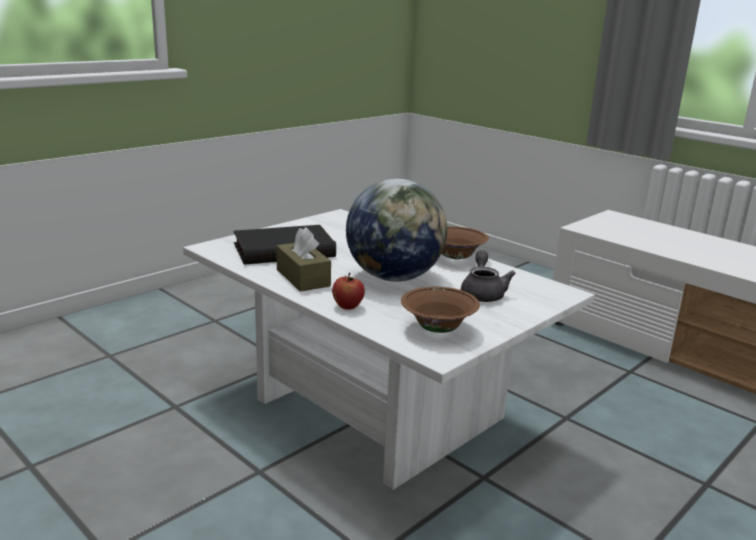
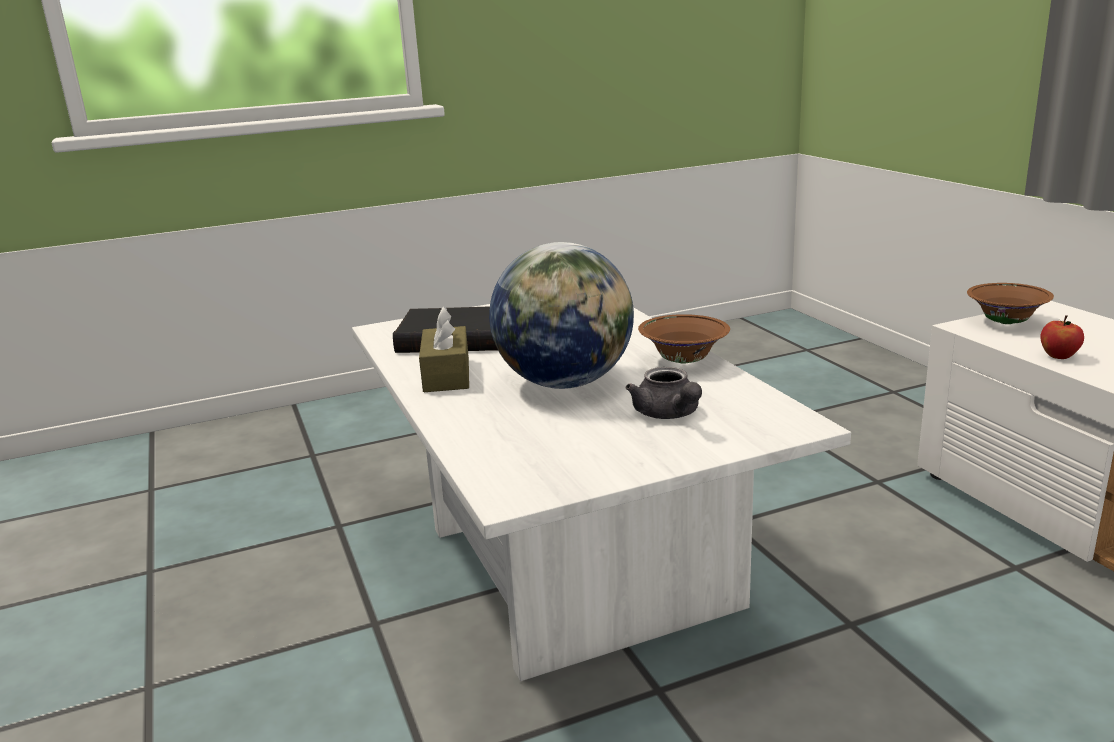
camera: 25 degrees right, 0 degrees up
(348, 306) = (461, 417): apple -> apple (1059, 356)
(438, 329) = (547, 461): brown bowl -> brown bowl (1006, 322)
(483, 293) = (668, 415): grey teapot -> grey teapot turned 135 degrees clockwise

